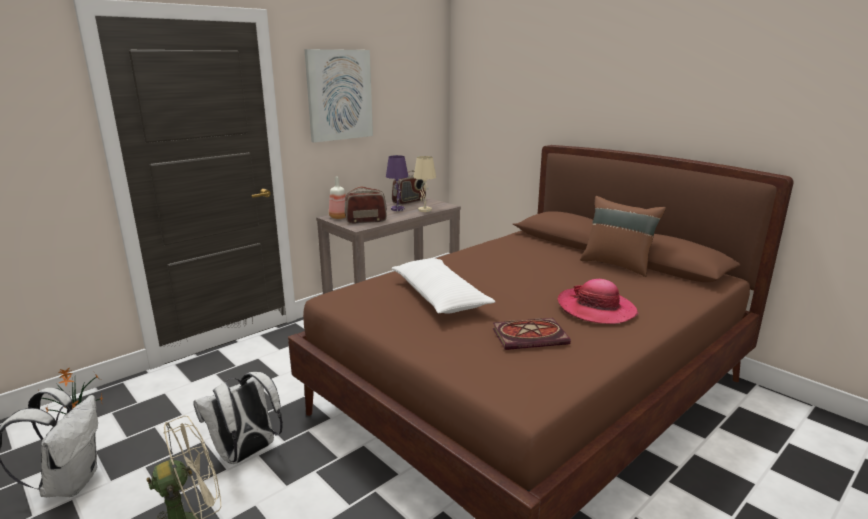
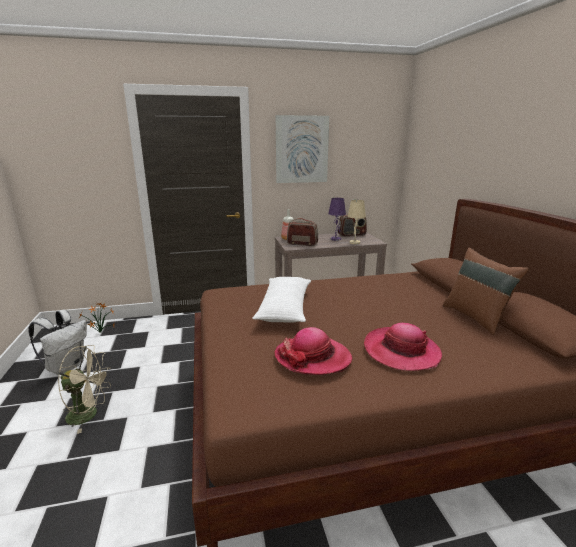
camera: 30 degrees right, 0 degrees up
(246, 454) = (152, 383): white backpack -> none
(531, 336) = (312, 358): book -> hat

